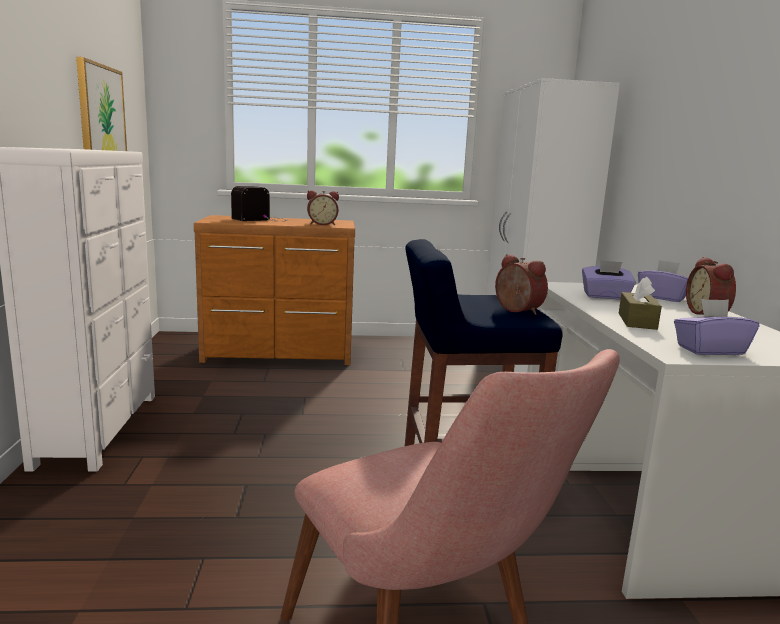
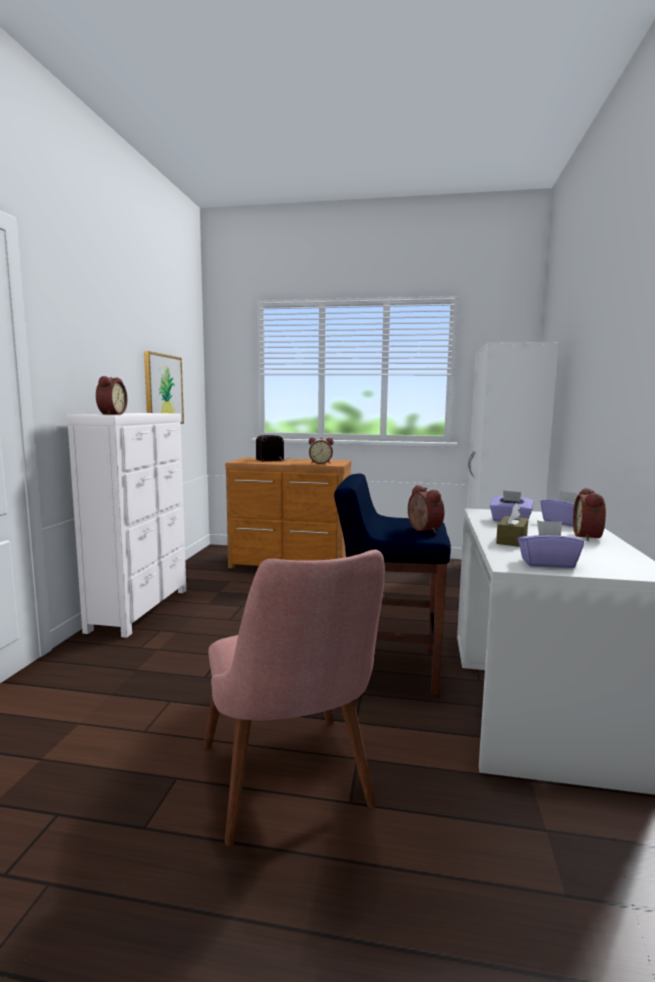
camera: 15 degrees right, 5 degrees down
(57, 149) = (110, 414): none -> alarm clock

